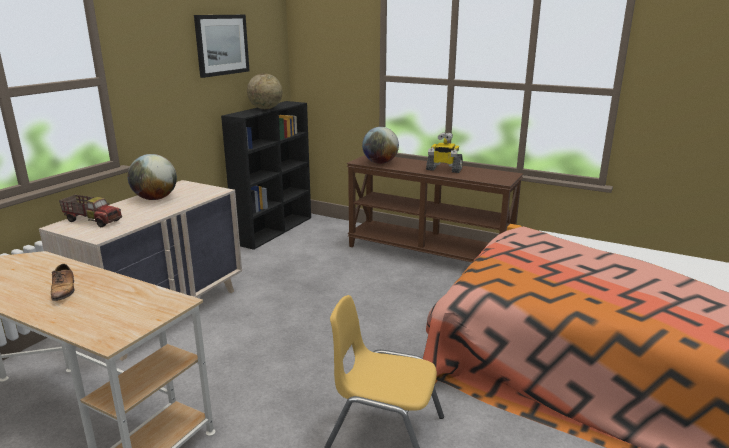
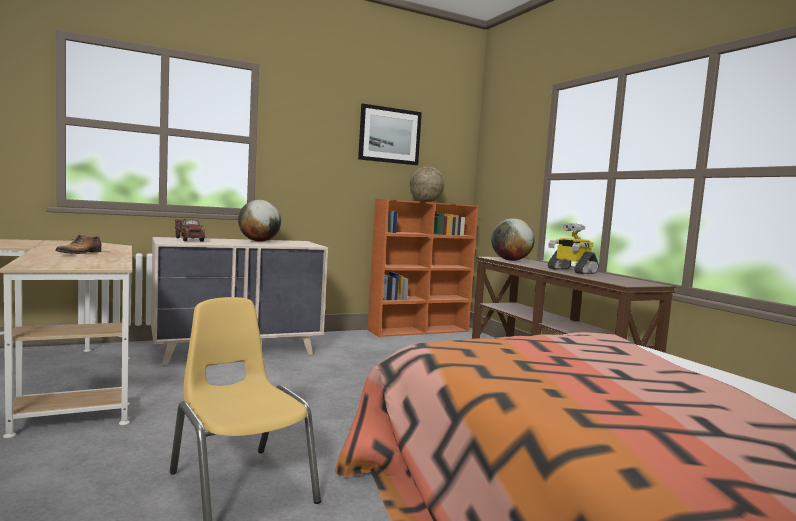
camera: 35 degrees right, 15 degrees down
(274, 230) = (419, 330): black bookcase -> orange bookcase

